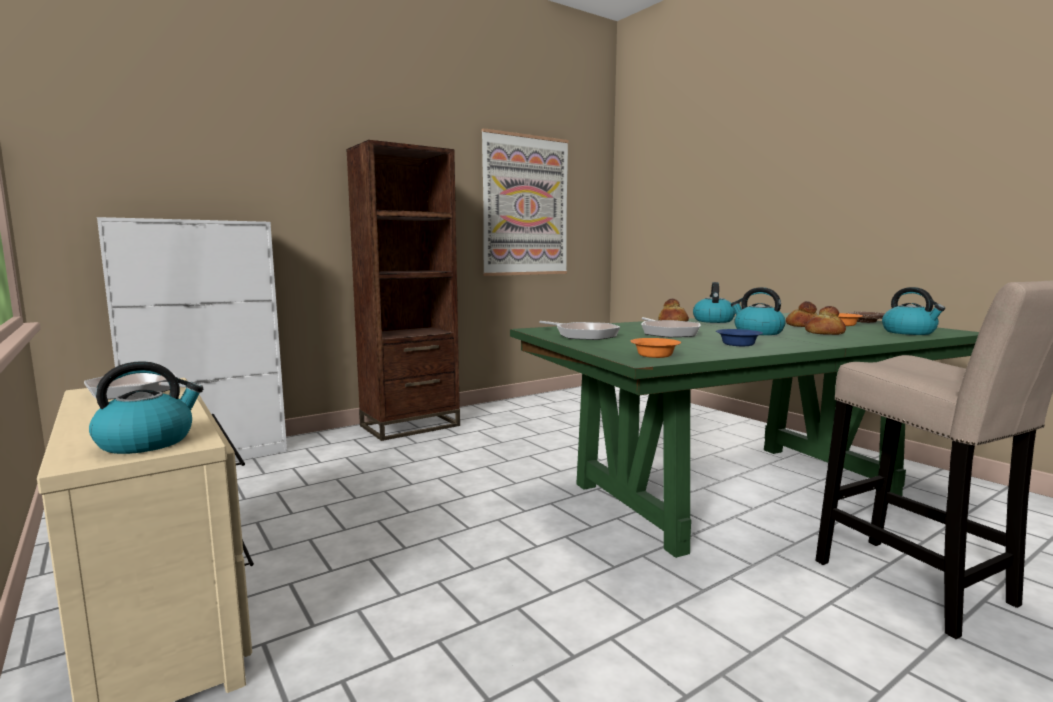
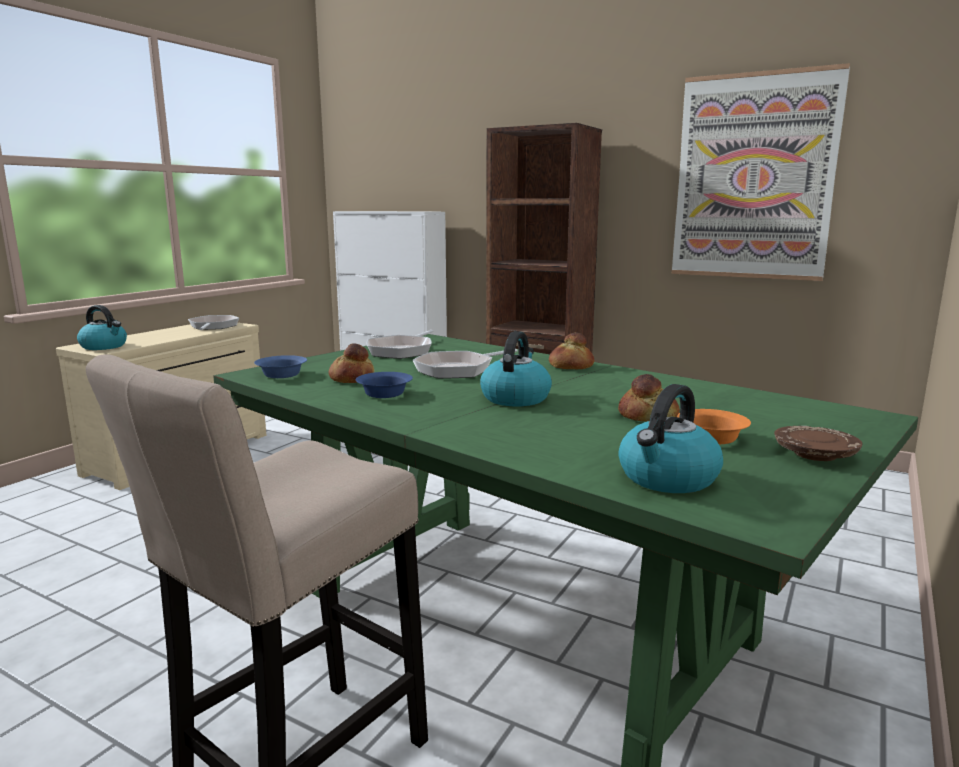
camera: 65 degrees right, 5 degrees up
(654, 355) = (280, 375): orange bowl -> blue bowl
(713, 320) = (626, 378): kettle -> none
(824, 333) = (559, 426): bread -> bread (351, 378)

